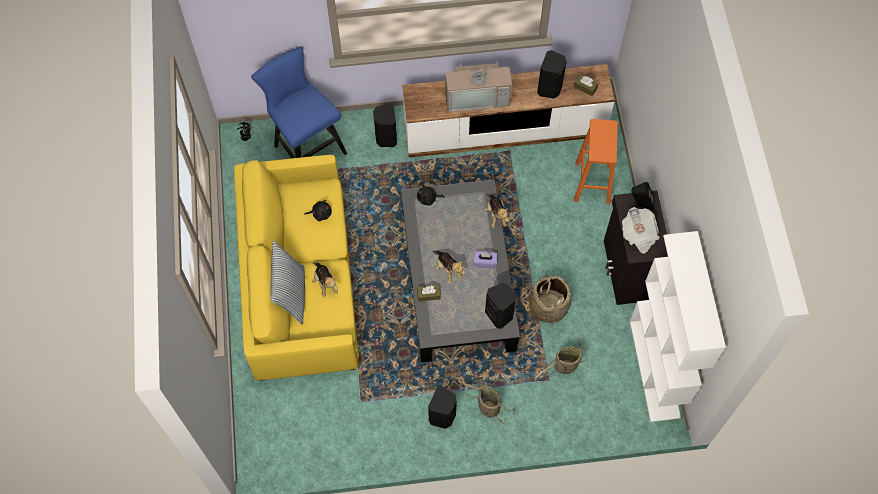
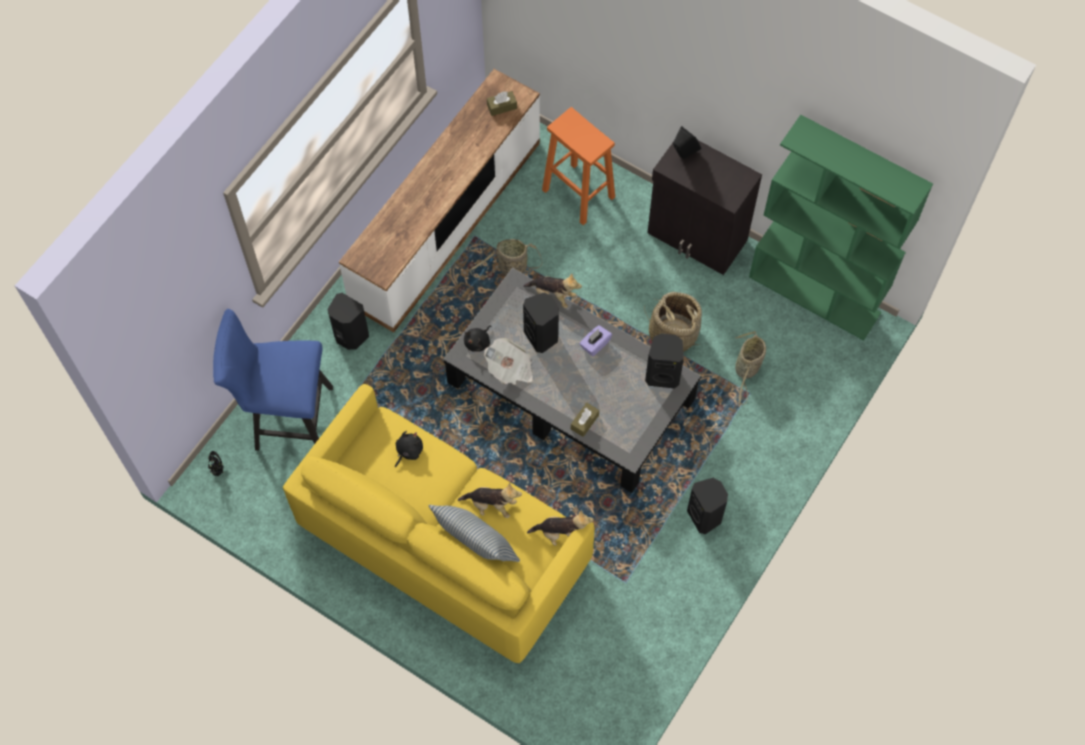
camera: 50 degrees left, 0 degrees up
(448, 269) = (573, 384): plush toy -> plush toy (561, 534)
(477, 96) = (419, 205): television -> none
(487, 406) = (729, 468): basket -> basket (510, 268)
(550, 88) = (473, 137): black speaker -> black speaker (542, 336)
(639, 235) = (713, 182): newspaper -> newspaper (510, 369)
(655, 369) = (815, 294): white bookcase -> green bookcase

